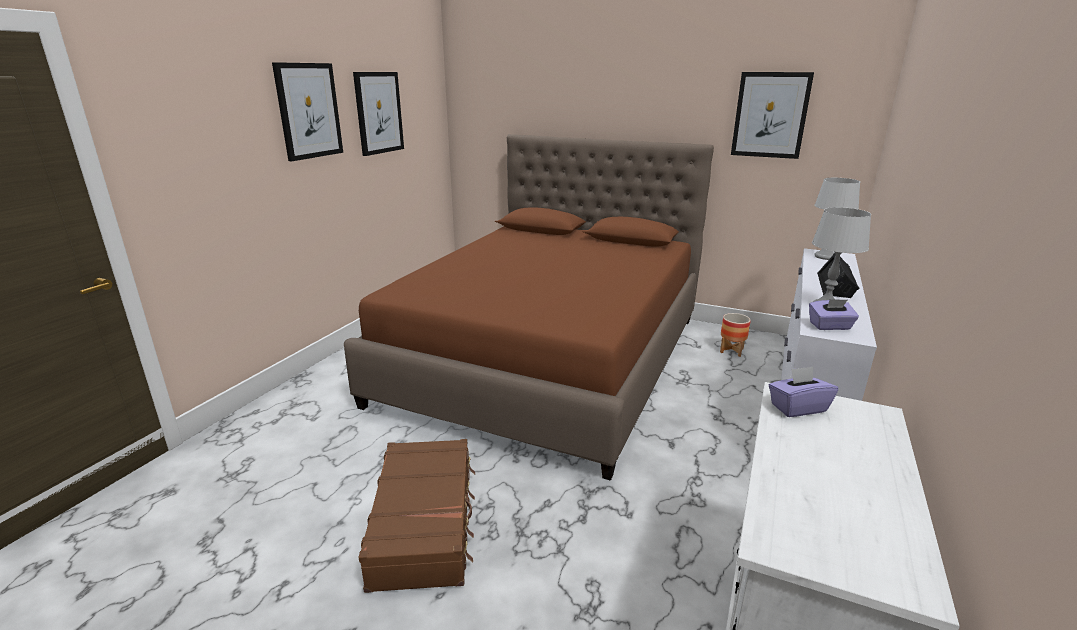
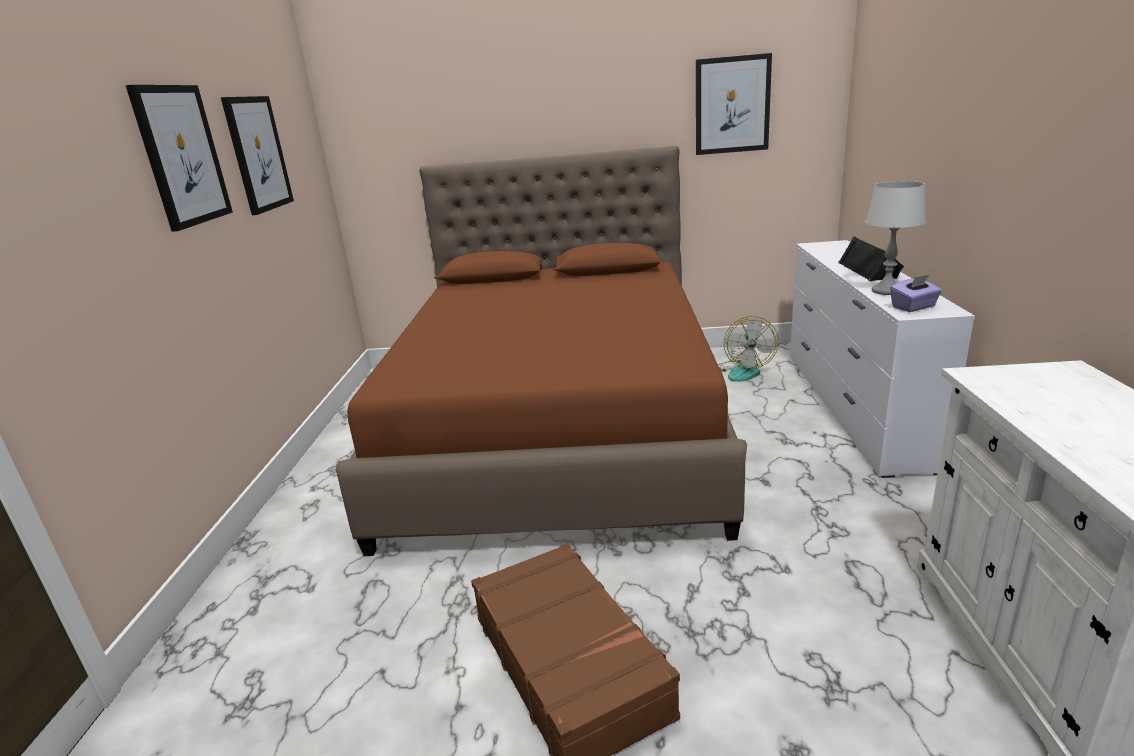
camera: 20 degrees left, 0 degrees up
(731, 350) = (742, 371): planter -> fan
(797, 407) = (1003, 383): purple tissue box -> none
(825, 256) = (825, 247): grey table lamp -> none

